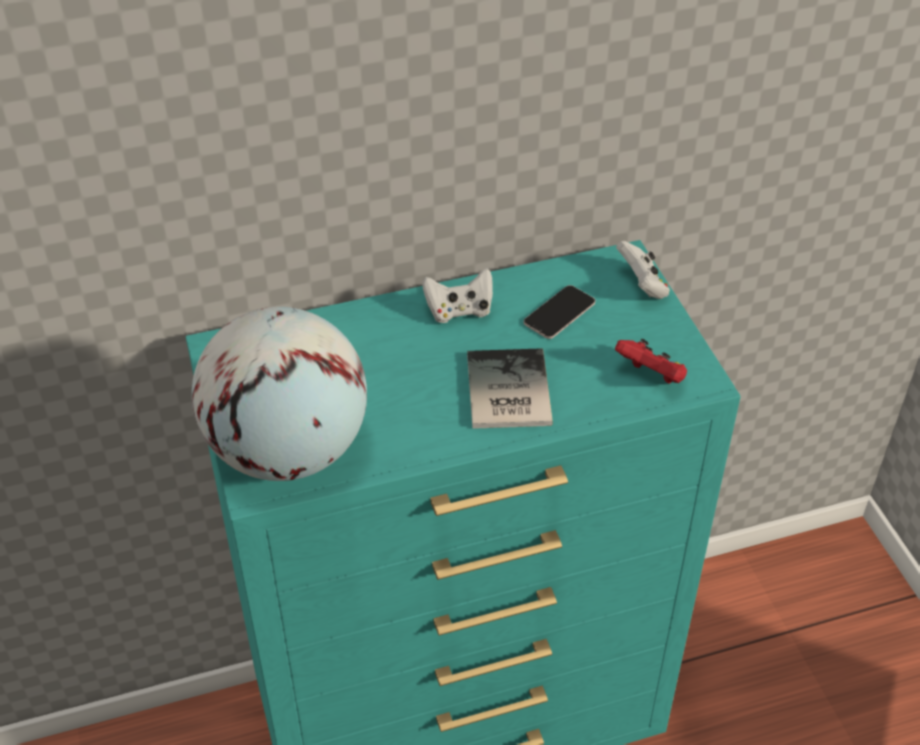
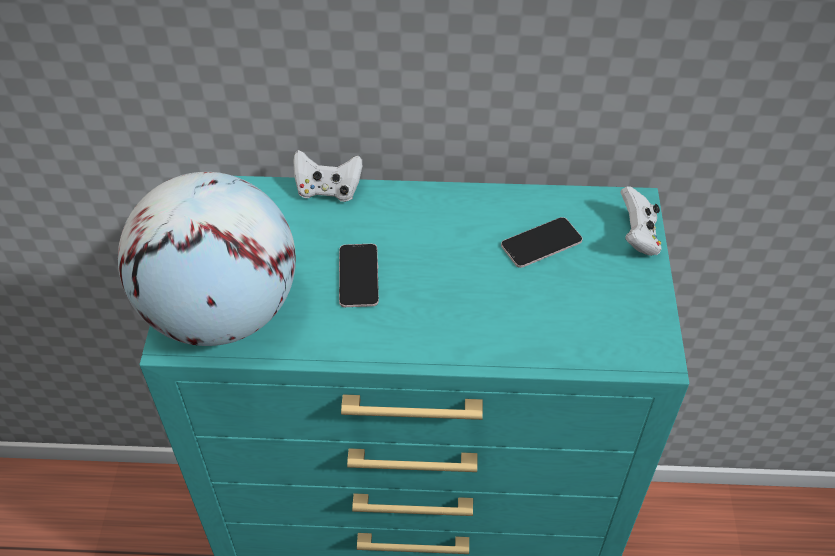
camera: 20 degrees right, 5 degrees up
(404, 385) = (358, 276): none -> phone
(459, 311) = (445, 215): white game controller -> white game controller (328, 190)
(505, 392) = (450, 311): book -> none
(651, 376) = (604, 335): red game controller -> none

